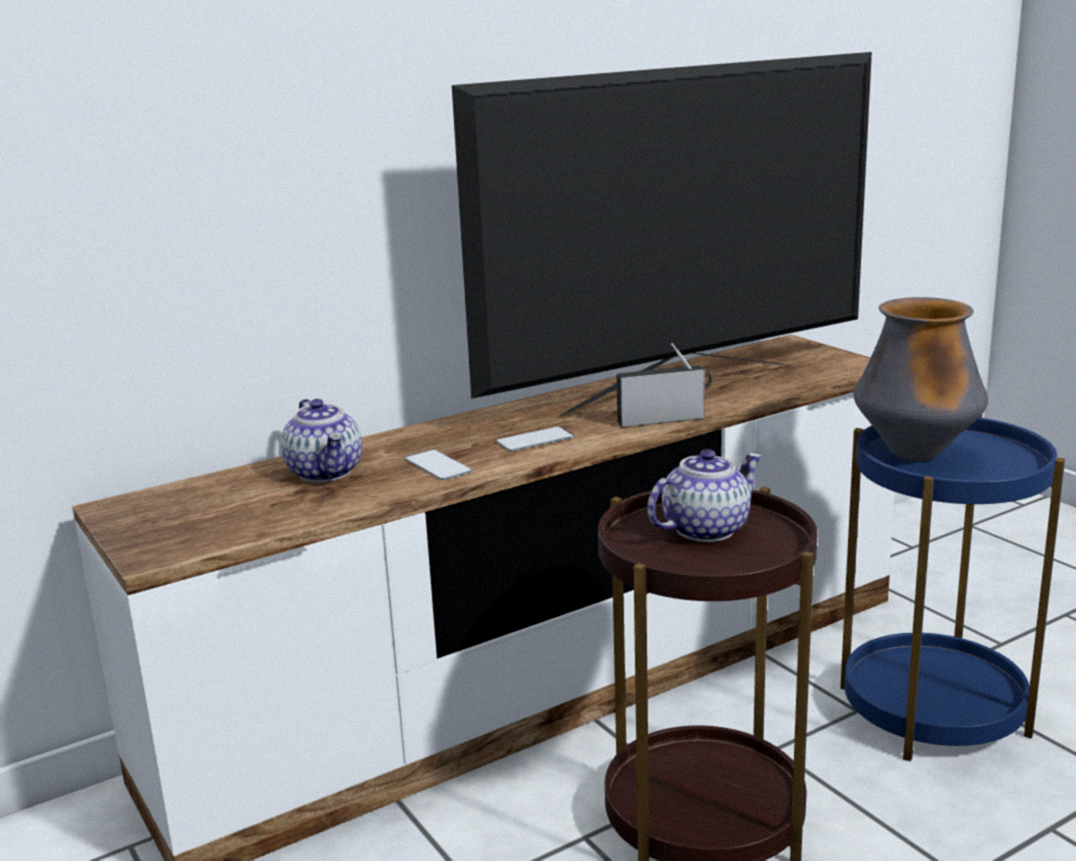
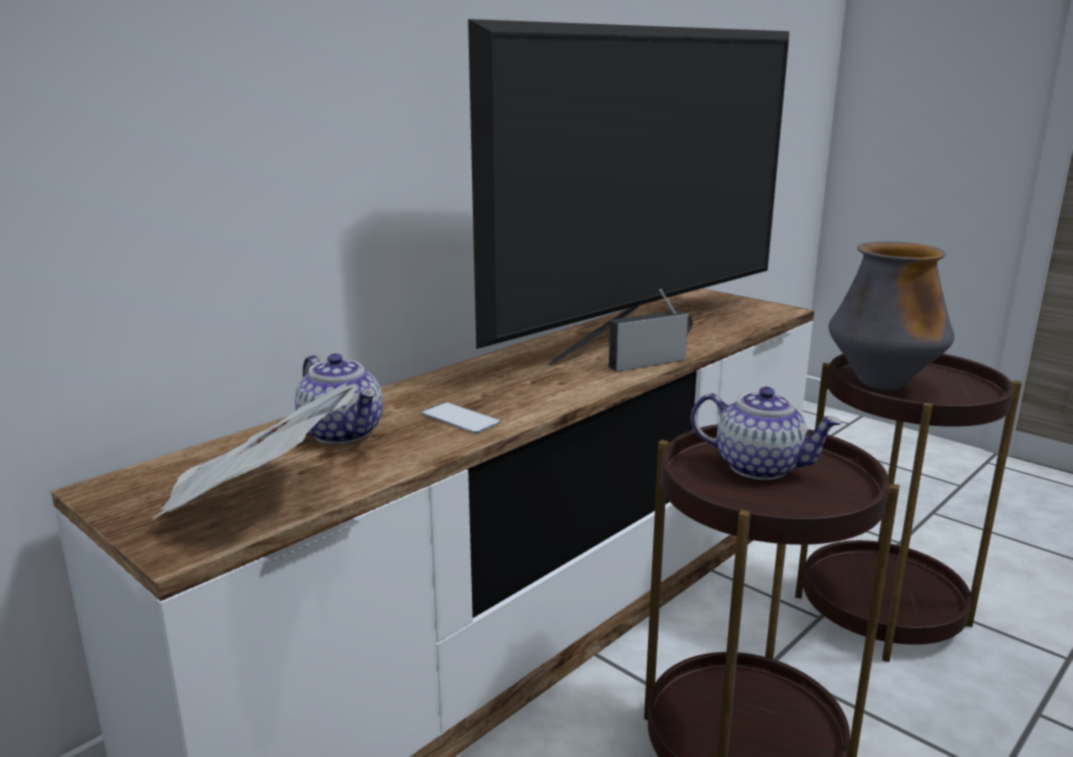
camera: 15 degrees left, 0 degrees up
(228, 523) = (259, 498): none -> newspaper
(535, 440) = (542, 387): phone -> none
(705, 529) = (760, 467): teapot -> teapot turned 75 degrees clockwise
(932, 710) = (881, 610): blue side table -> brown side table

